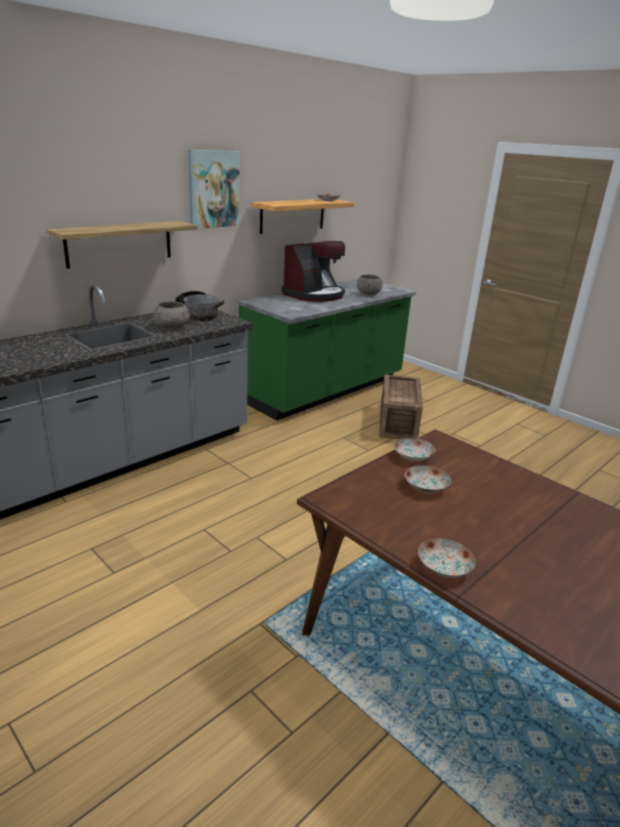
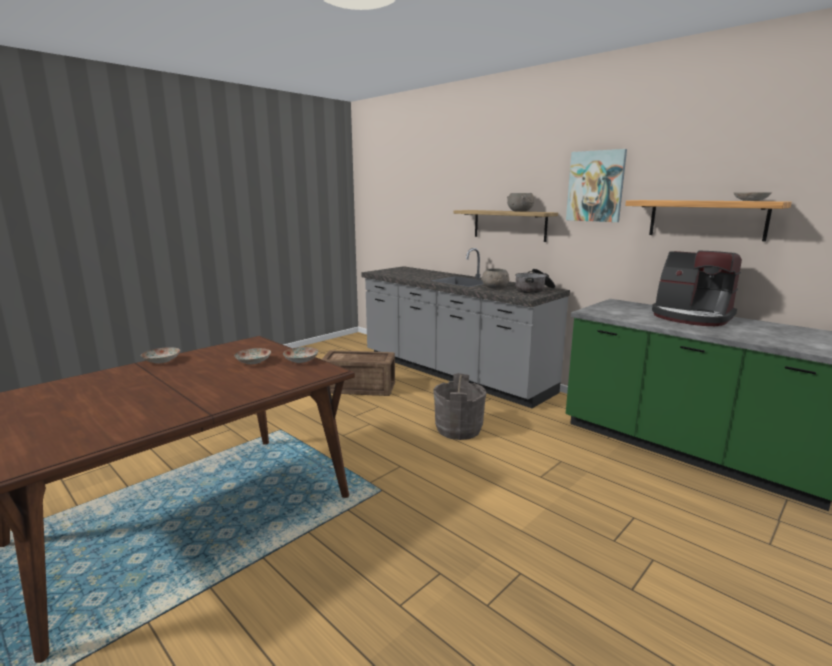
camera: 90 degrees right, 10 degrees down
(281, 477) = (458, 429): none -> grey bucket
(368, 293) = (764, 337): grey bowl -> grey bowl (520, 211)
(399, 422) = (644, 505): crate -> crate (360, 388)

